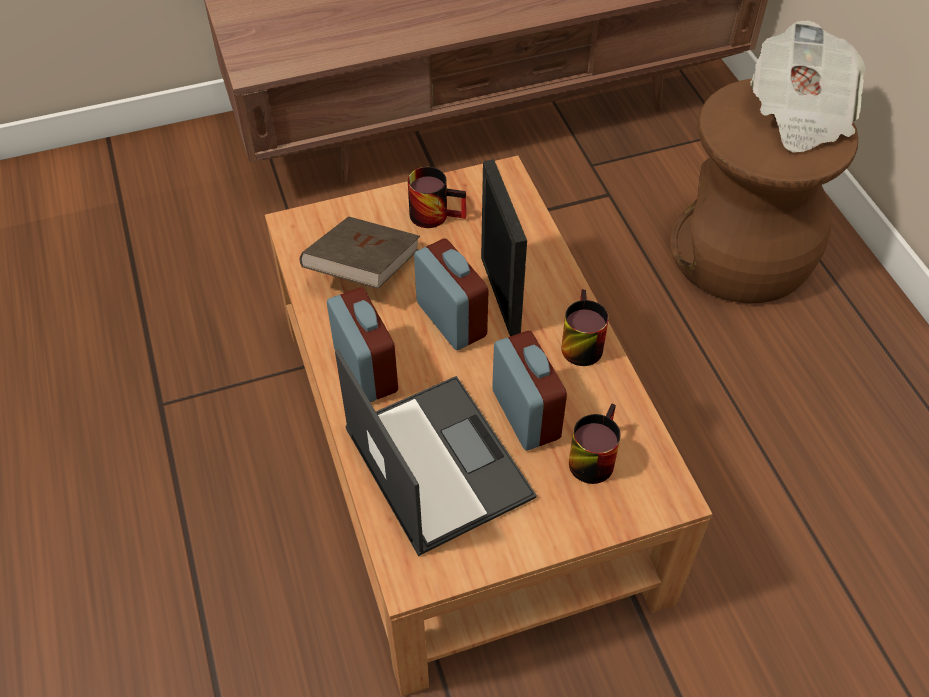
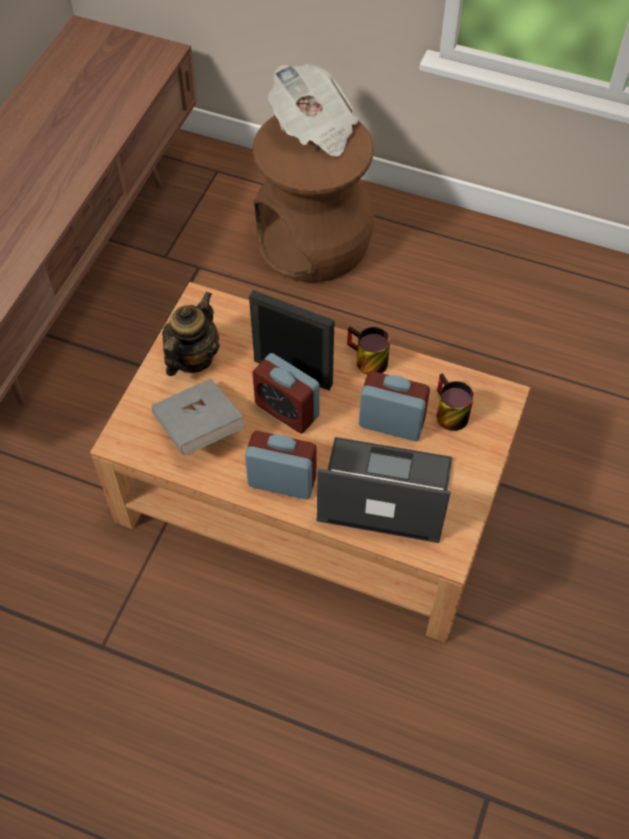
camera: 50 degrees left, 5 degrees up
(363, 270) = (199, 429): brown book -> grey book
(436, 213) = (192, 358): mug -> teapot
(451, 320) = (287, 410): alarm clock -> alarm clock turned 150 degrees counterclockwise

